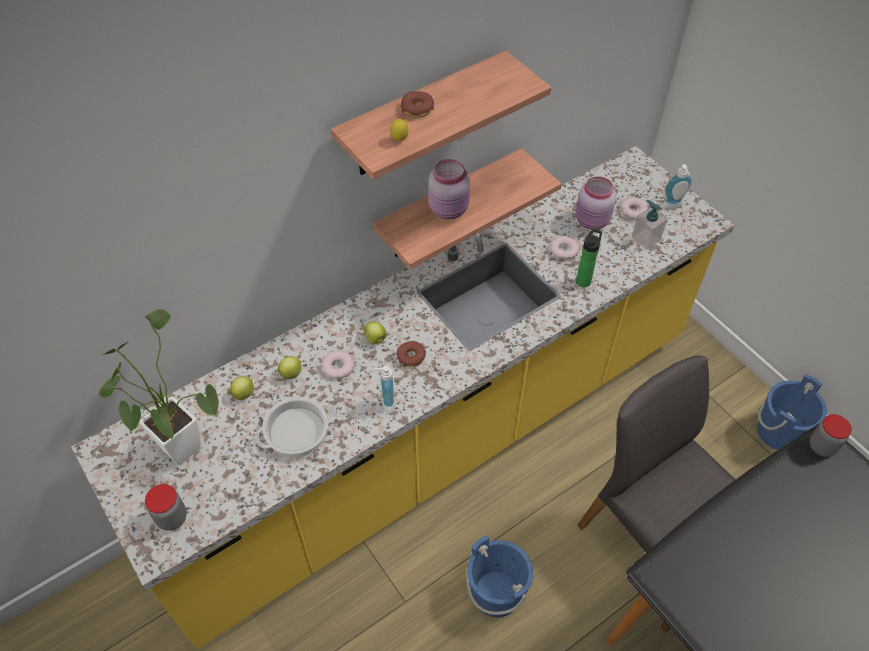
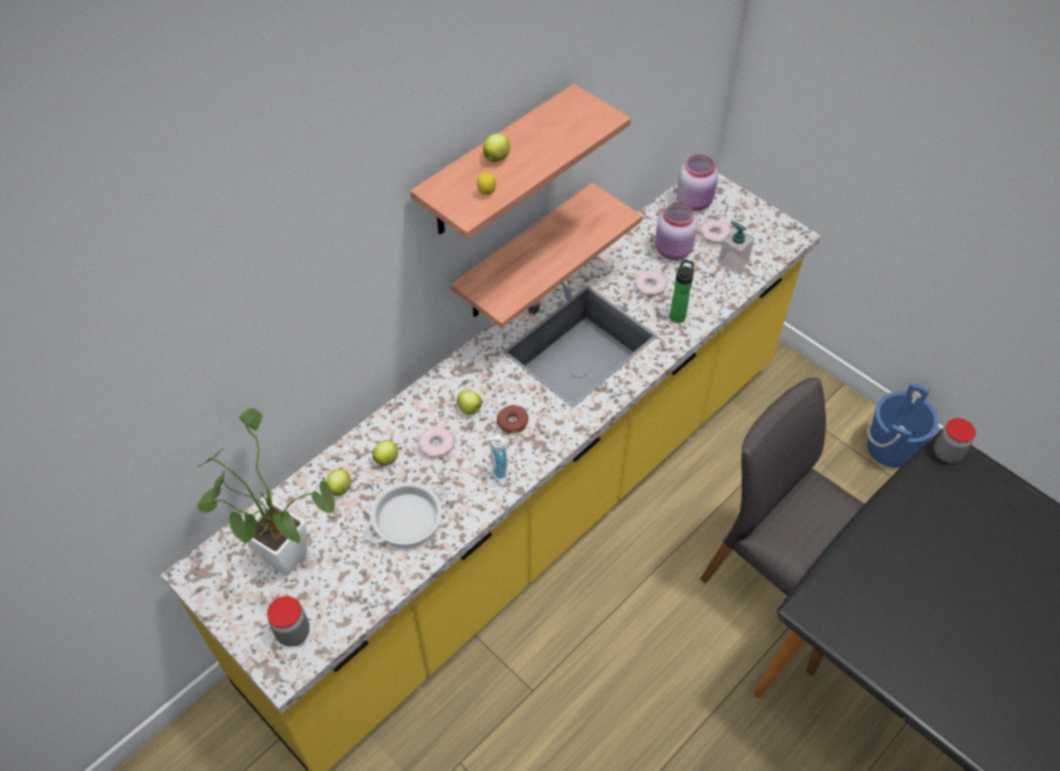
camera: 10 degrees left, 0 degrees up
(417, 109) = (497, 158): donut -> apple
(450, 209) = (531, 258): pink jar -> pink jar (695, 202)
(496, 592) = (628, 664): blue bucket -> none
(673, 207) = (754, 224): soap dispenser -> none

